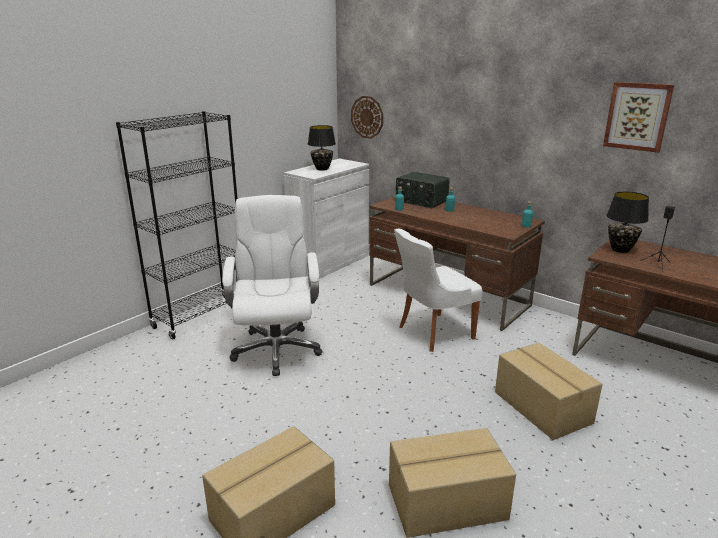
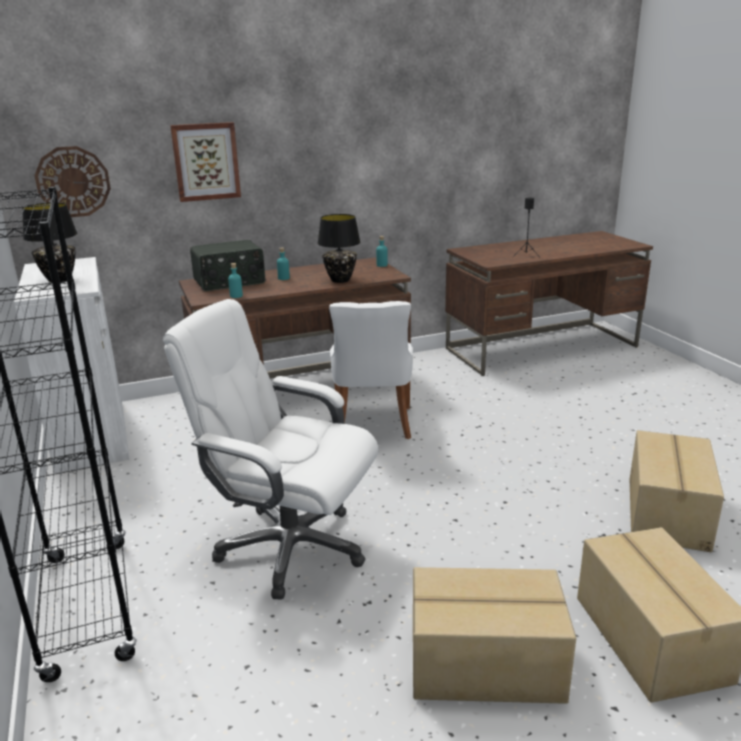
camera: 60 degrees left, 0 degrees up
(541, 408) = (552, 419): cardboard box -> cardboard box (486, 665)
(620, 250) = (483, 256): black table lamp -> black table lamp (340, 280)
(637, 116) = (447, 122): picture -> picture (206, 161)

